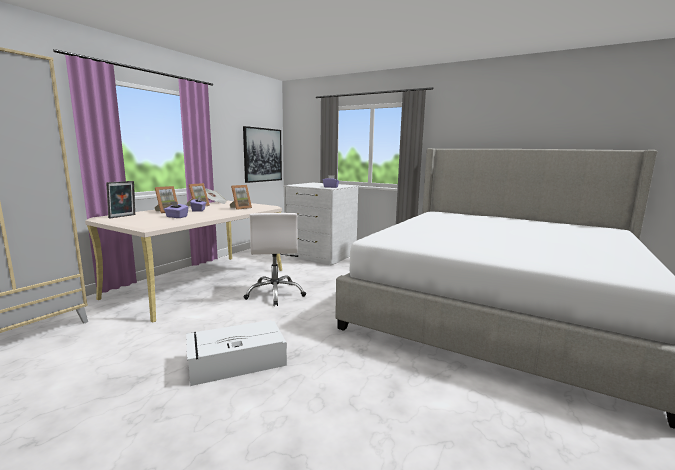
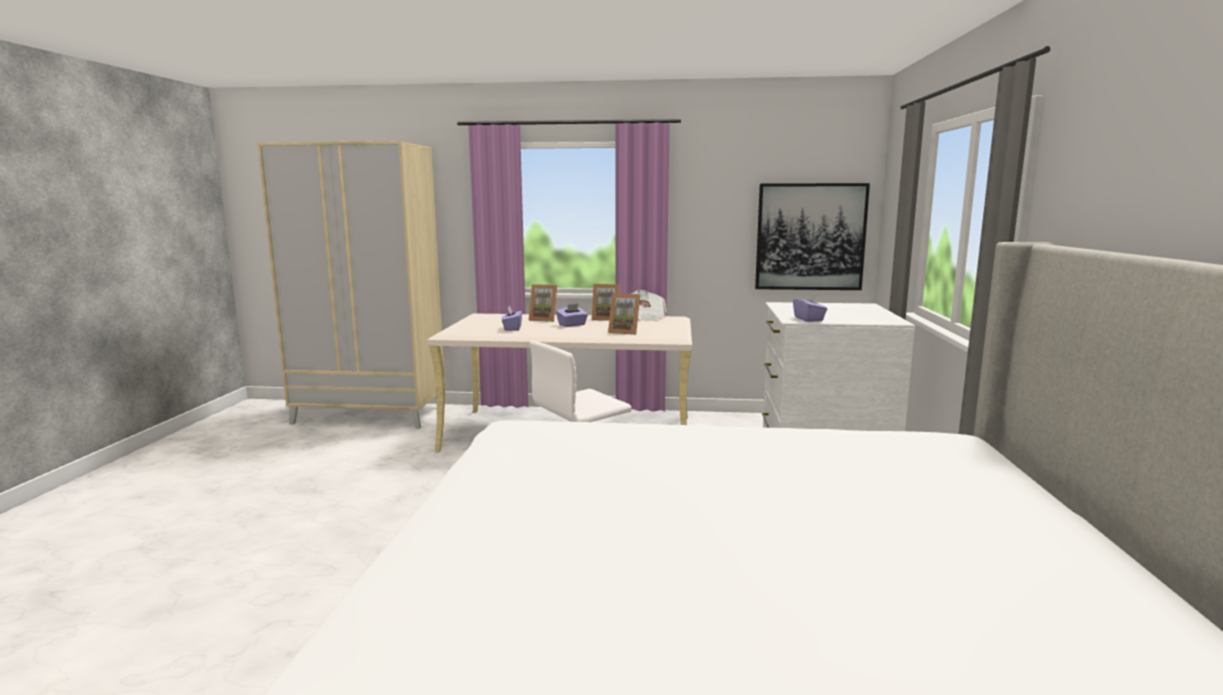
camera: 65 degrees right, 0 degrees up
(123, 216) = (489, 317): picture frame -> none
(235, 362) = (358, 522): white storage box -> none

